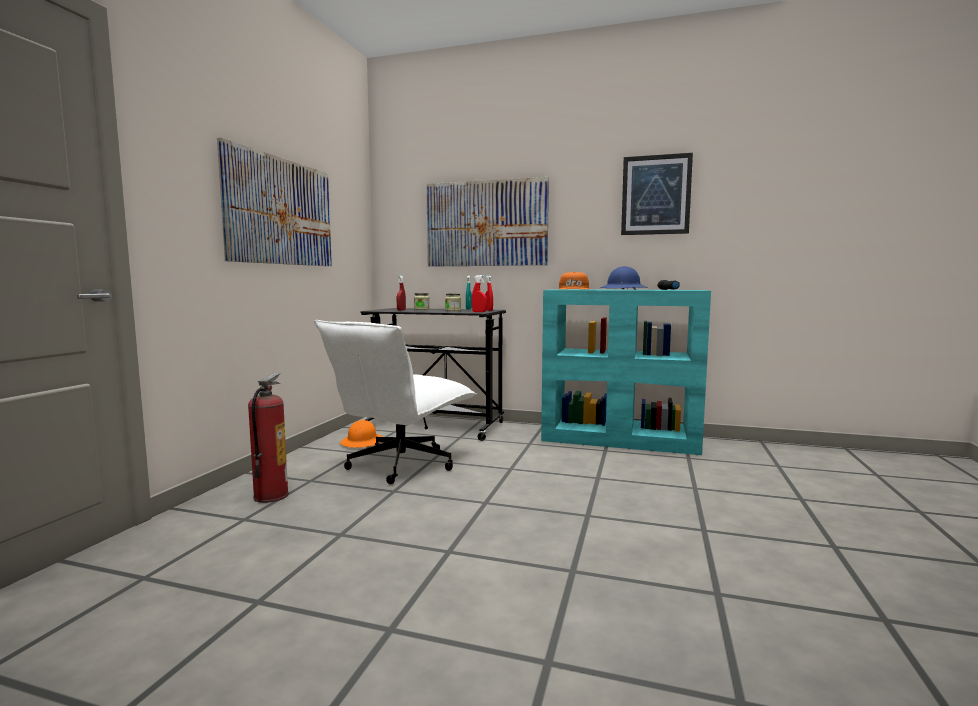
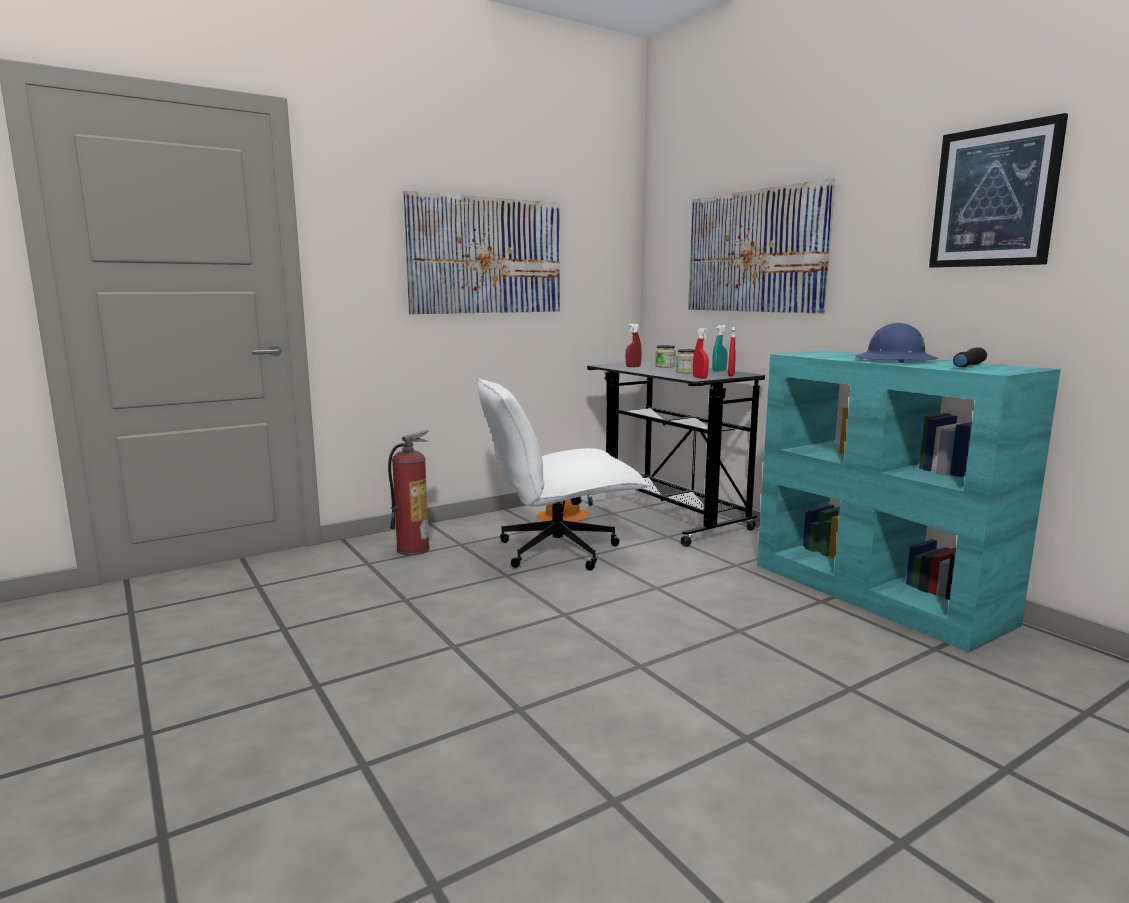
camera: 40 degrees right, 5 degrees up
(574, 289) = (833, 354): orange cap -> none

